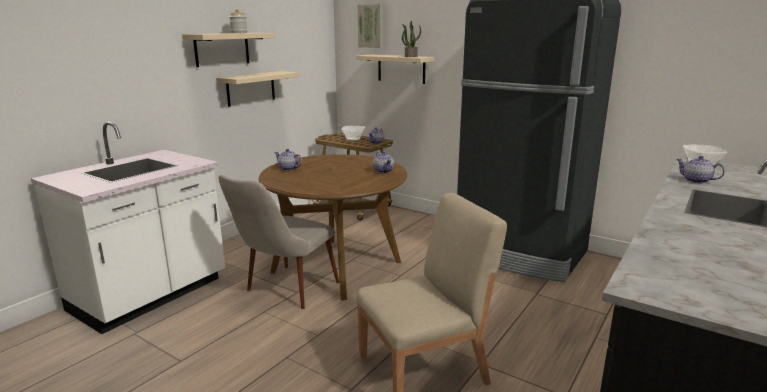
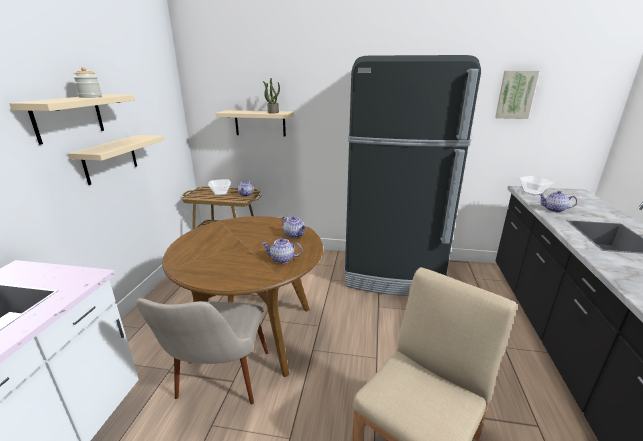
camera: 25 degrees left, 5 degrees up
(288, 169) = (192, 251): teapot -> teapot (282, 259)
(371, 26) = (223, 82): picture -> picture (515, 95)

